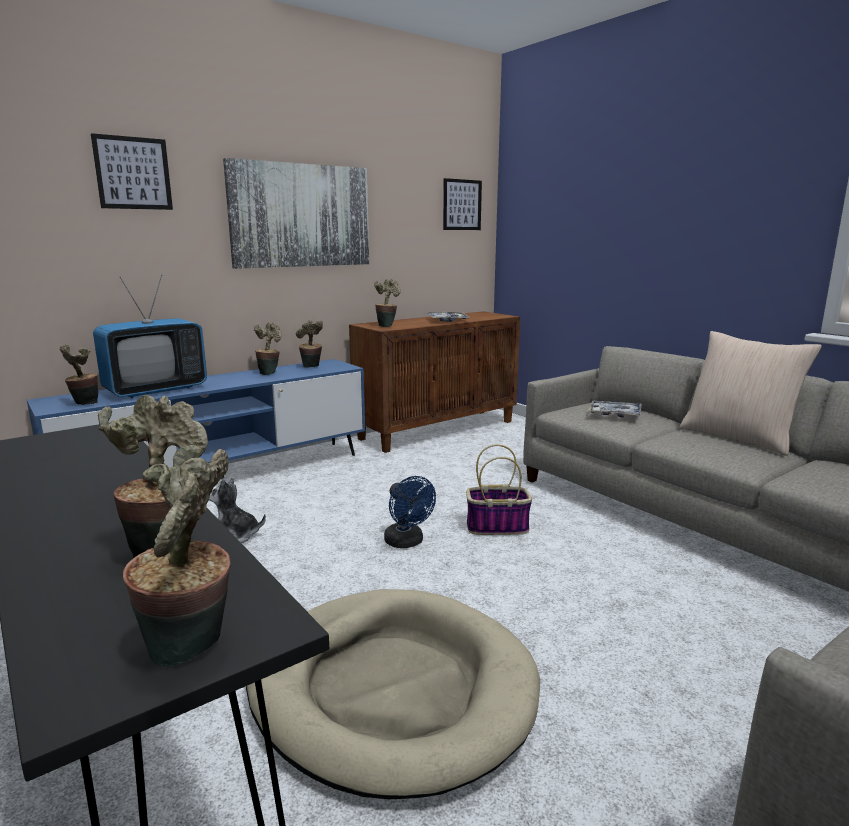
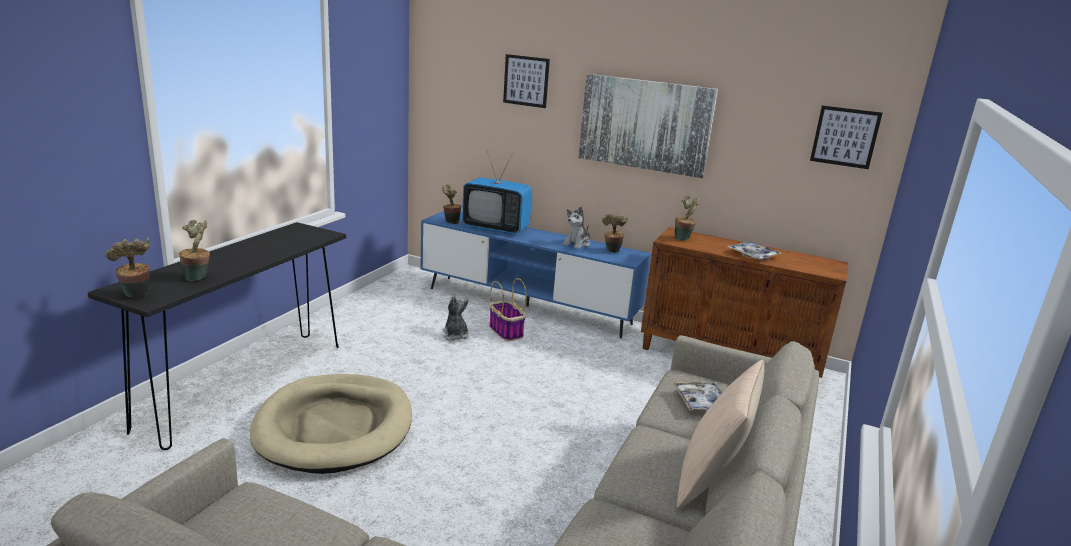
camera: 60 degrees right, 5 degrees up
(269, 372) = (577, 244): potted plant -> plush toy
(407, 542) = (497, 395): blue fan -> none
(498, 527) = (556, 427): basket -> basket (506, 332)

